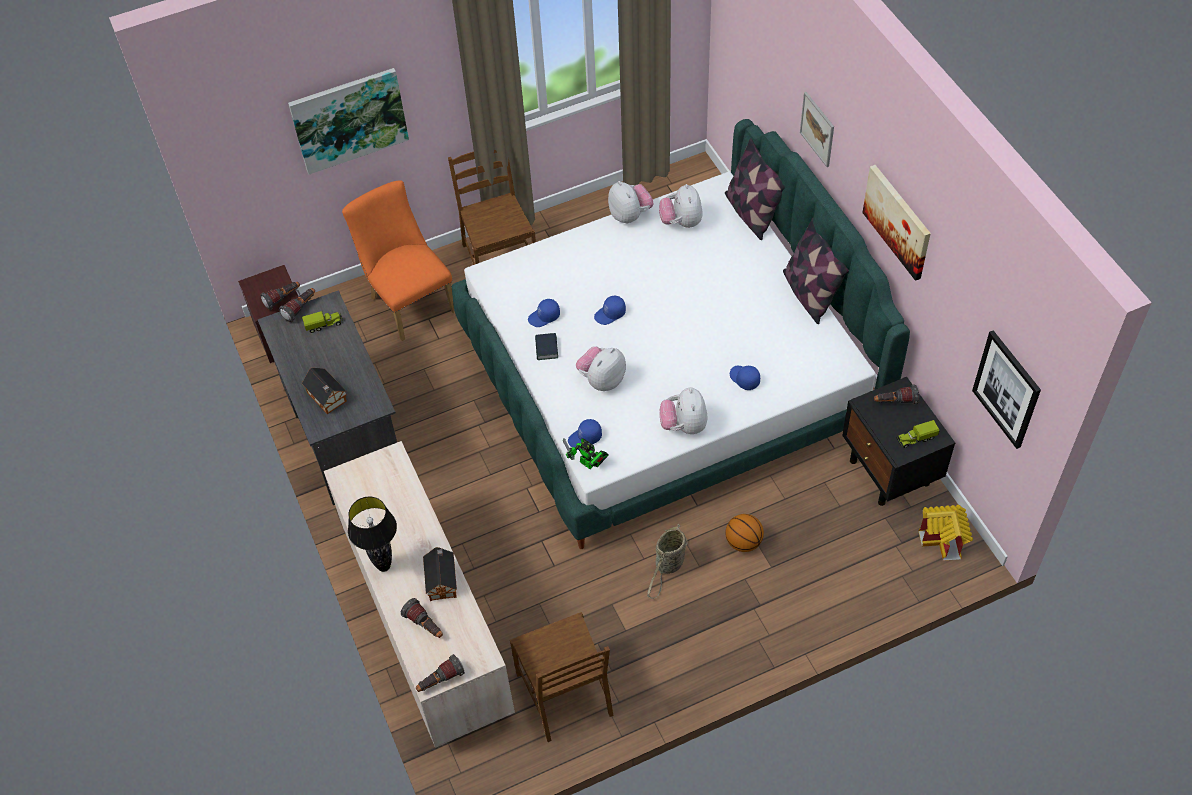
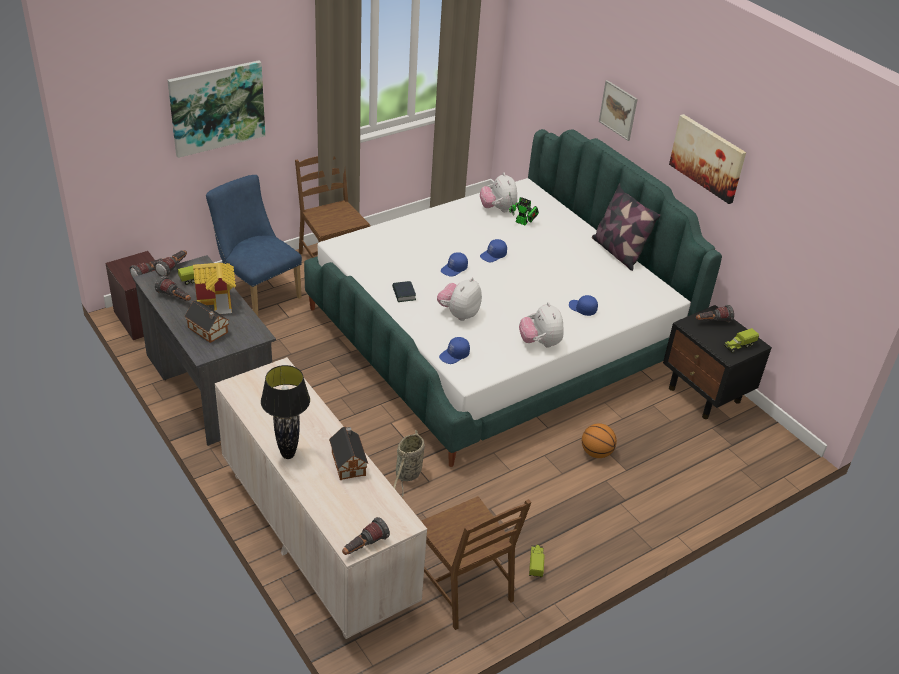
camera: 15 degrees left, 15 degrees down
(409, 301) = (257, 292): orange chair -> blue chair
(425, 625) = (339, 501): flashlight -> flashlight (175, 298)
(544, 317) = (396, 273): blue cap -> blue cap (493, 255)
(589, 465) = (462, 374): toy robot -> toy robot (523, 223)
(630, 215) = (454, 205): plush toy -> none
(645, 675) = (536, 564): none -> toy truck
(668, 565) = (534, 474): basket -> basket (407, 475)
(751, 213) = (554, 202): pillow -> none
(944, 541) = (767, 442): toy house -> toy house (219, 302)
(1007, 389) = (833, 269): picture -> none

